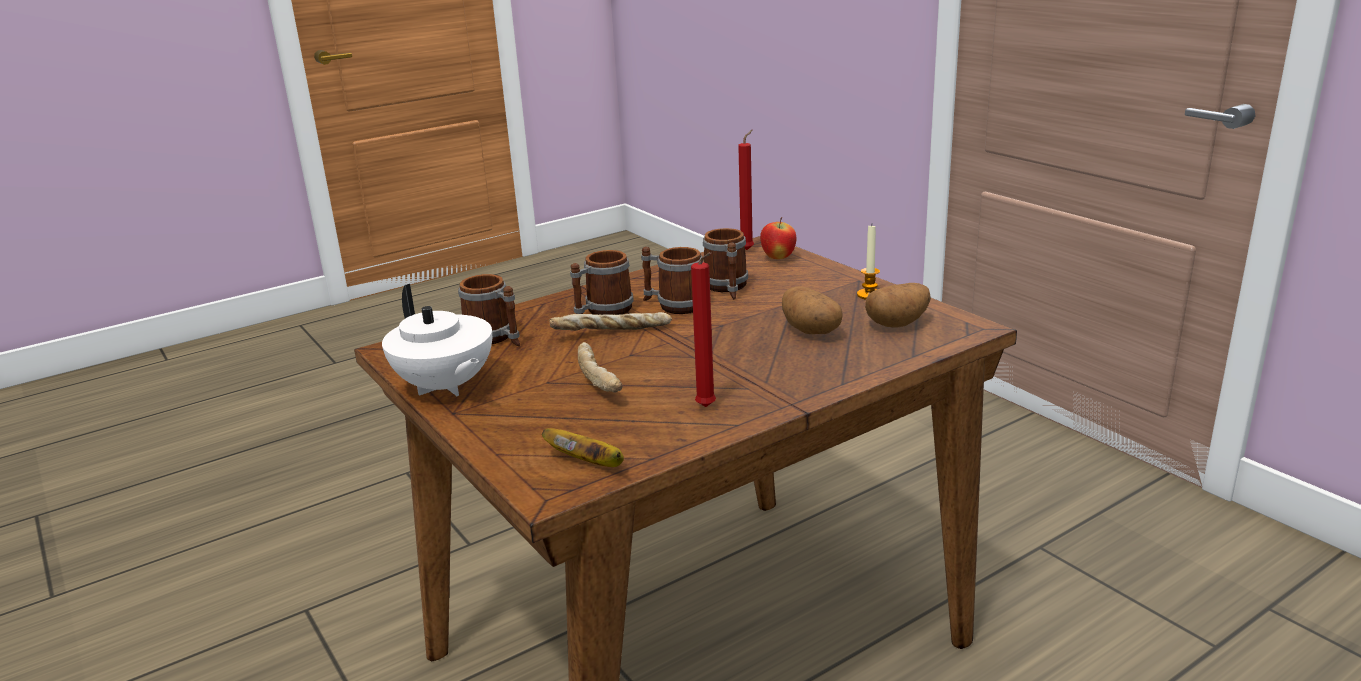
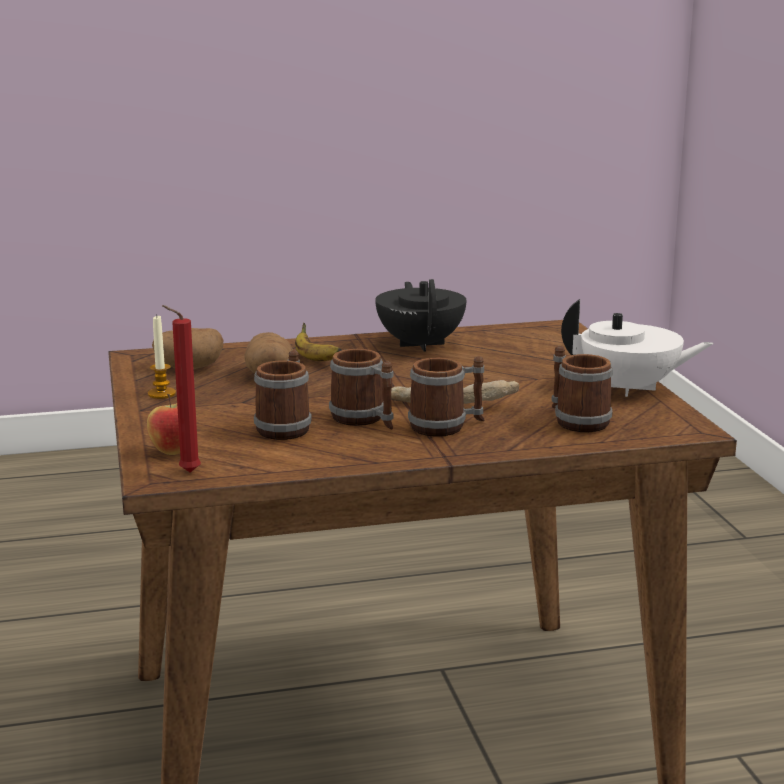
camera: 160 degrees left, 5 degrees down
(445, 387) = (630, 388): white teapot -> white teapot turned 120 degrees clockwise
(589, 463) = (527, 333): banana -> banana (314, 359)
(600, 379) = (489, 372): bread -> none
(707, 408) = (421, 344): red candle -> black teapot

